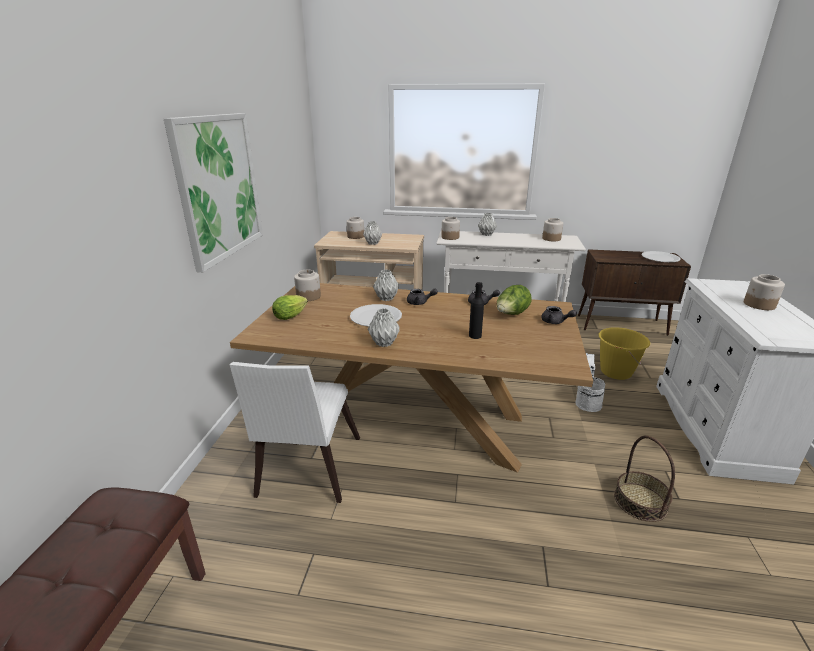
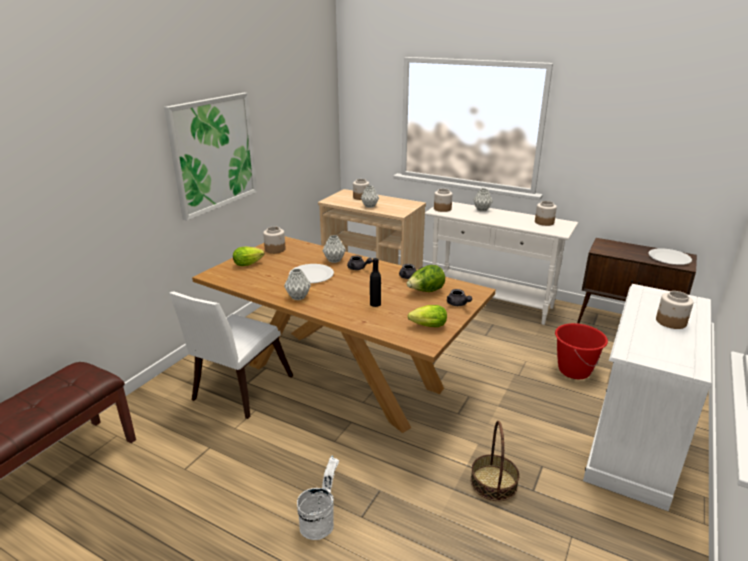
camera: 20 degrees right, 0 degrees up
(550, 349) = (426, 326): none -> lettuce
(587, 402) = (518, 391): white bucket -> white bucket (320, 521)
(615, 372) = (574, 370): yellow bucket -> red bucket

